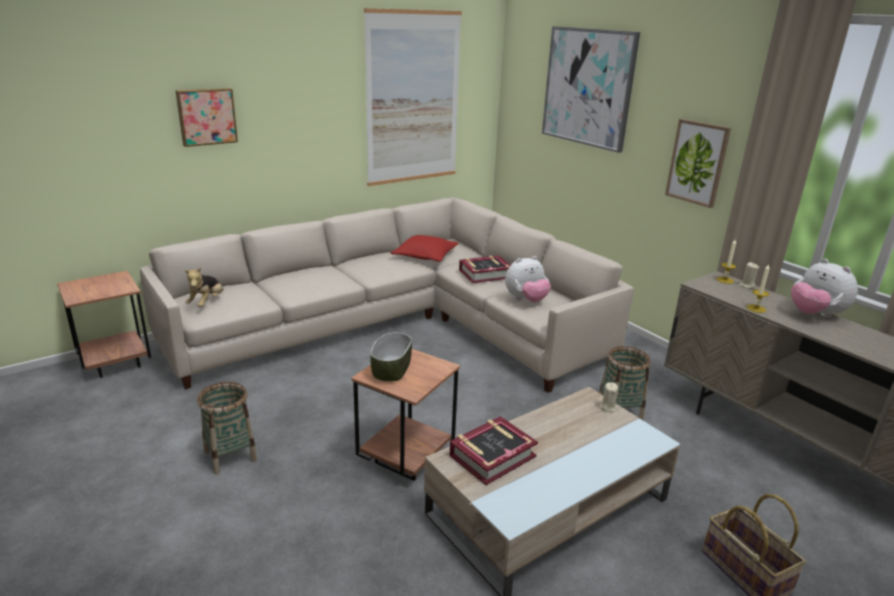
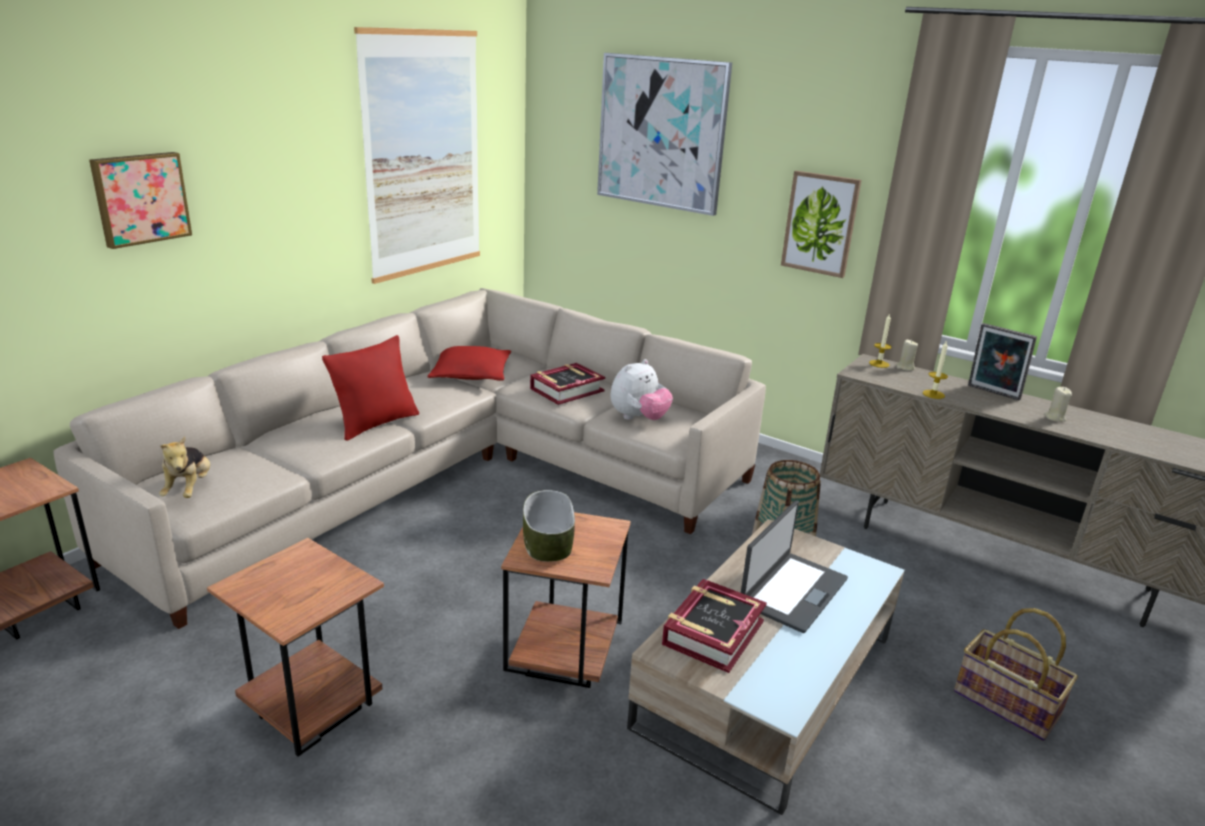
camera: 20 degrees left, 0 degrees up
(230, 456) = (310, 715): basket -> brown side table
(342, 279) = (376, 423): none -> red pillow
(574, 440) = (792, 591): none -> laptop
(607, 407) = (804, 541): beige candle -> beige candle (1054, 418)
(815, 315) = (992, 393): plush toy -> picture frame

